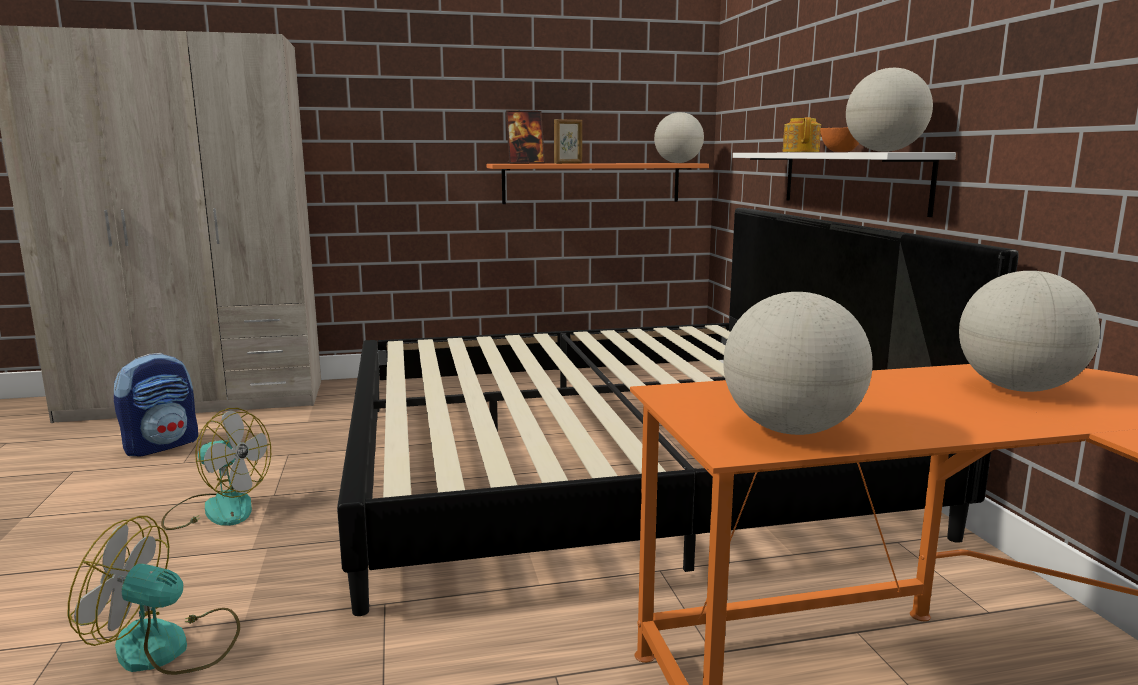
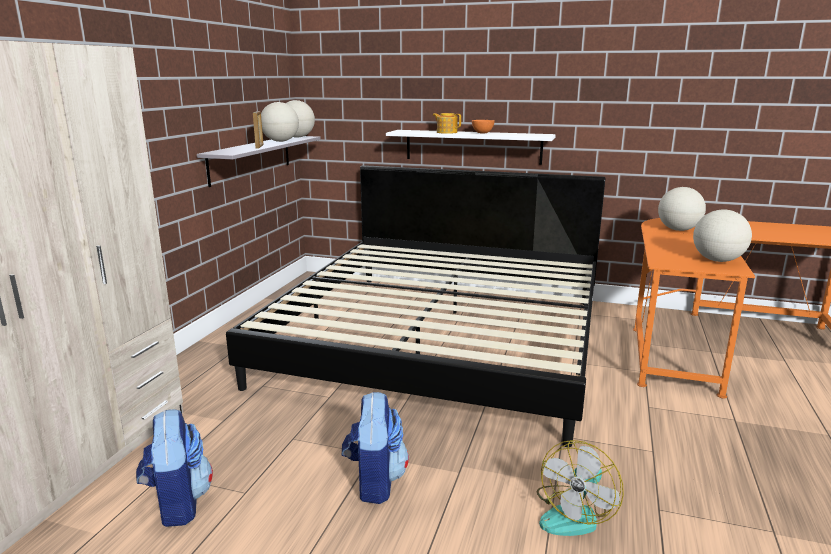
camera: 60 degrees left, 5 degrees up
(217, 509) = (374, 482): fan -> backpack
(525, 163) = (232, 150): picture frame -> none
(592, 183) = (251, 159): orange shelf -> grey shelf
(884, 151) = (531, 135): globe -> globe (280, 141)

